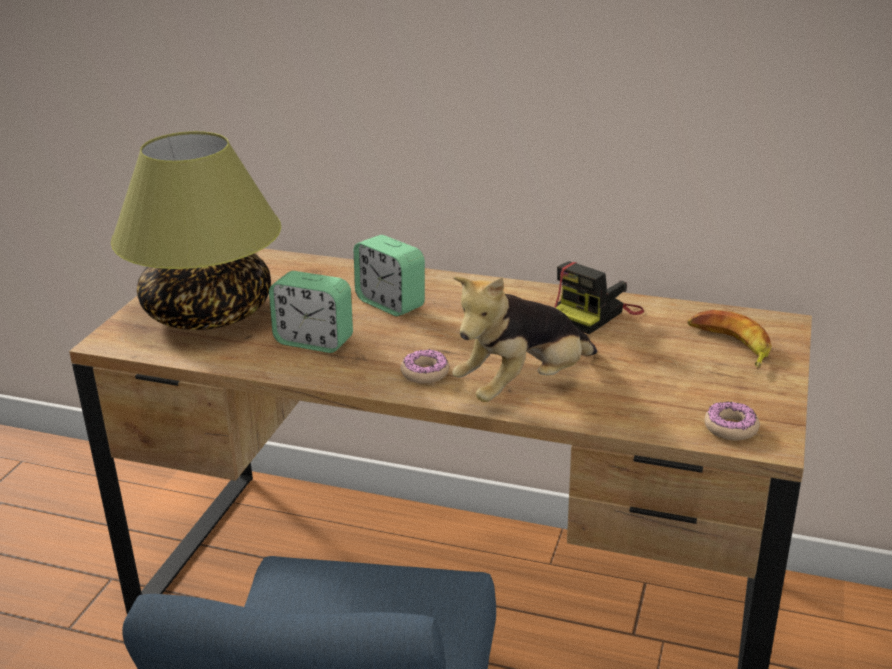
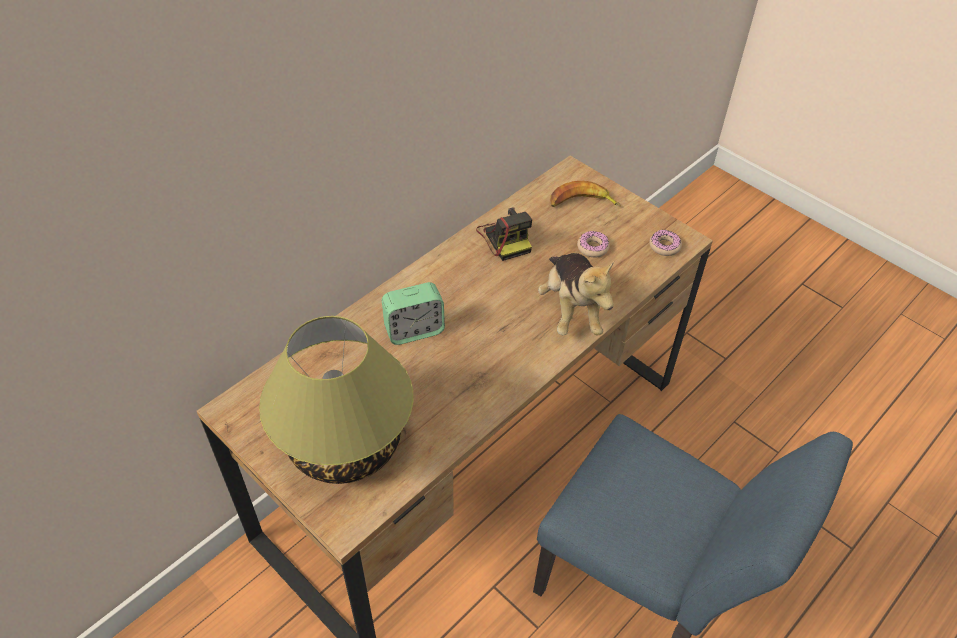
camera: 65 degrees left, 20 degrees up
(314, 341) = (440, 392): alarm clock -> none
(425, 373) = (525, 349): donut -> donut (592, 248)

